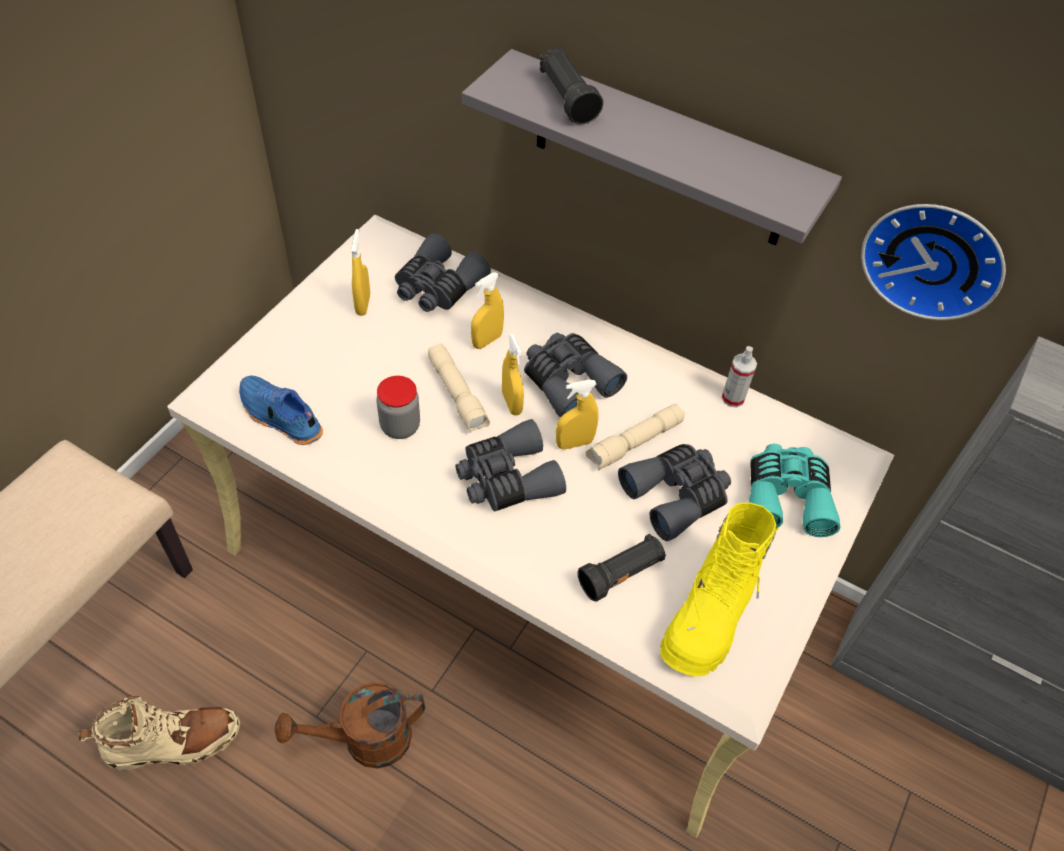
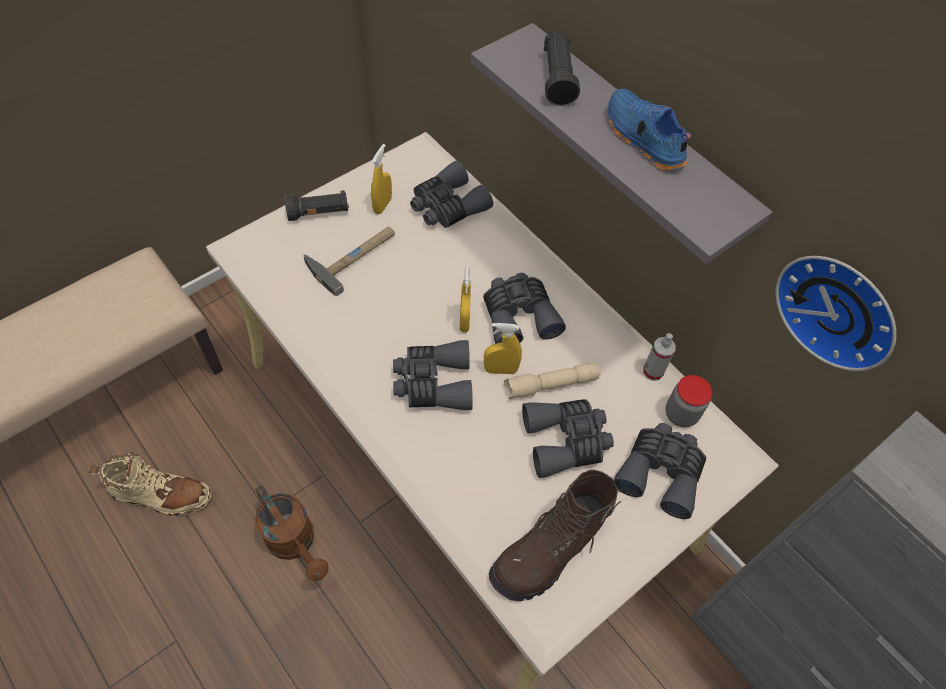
camera: 20 degrees right, 5 degrees up
(280, 418) = (281, 280): blue shoe -> blue shoe (642, 140)
(355, 368) = (354, 256): none -> hammer
(365, 741) = (295, 543): brown watering can -> brown watering can turned 135 degrees counterclockwise
(400, 426) = (368, 314): jar -> jar (681, 414)
(458, 394) = (425, 301): beige flashlight -> none
(487, 340) = (467, 262): yellow spray bottle -> none
(621, 574) = (490, 492): black flashlight -> black flashlight (319, 213)
(711, 614) = (549, 551): yellow boot -> brown boot
(786, 497) = (660, 472): turquoise binoculars -> grey binoculars

